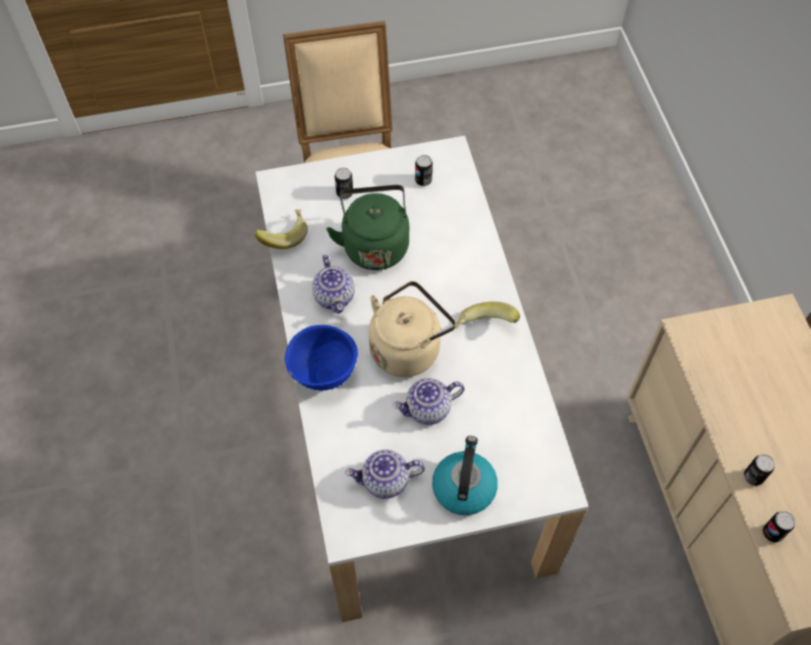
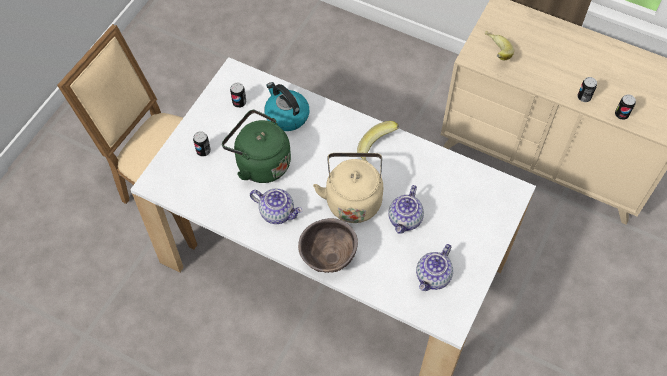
camera: 50 degrees left, 0 degrees up
(283, 236) = (201, 208): banana -> banana (494, 53)
(324, 373) = (328, 258): blue bowl -> brown bowl
(463, 487) = (472, 238): kettle -> kettle (286, 115)

